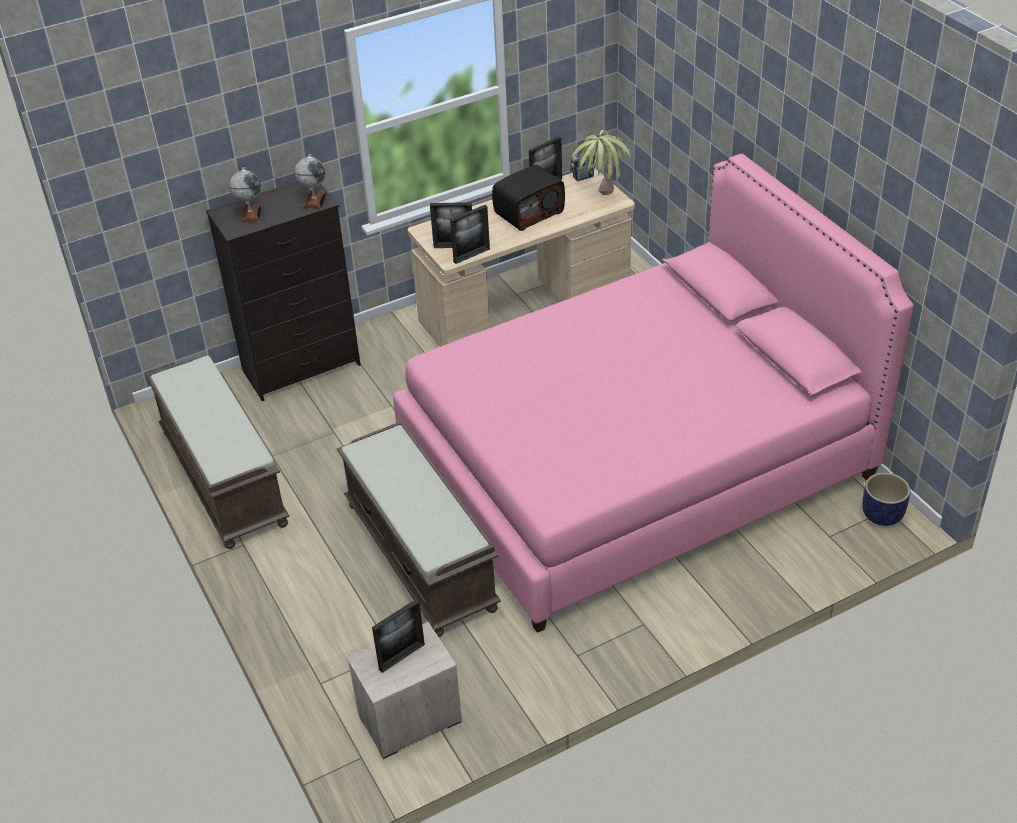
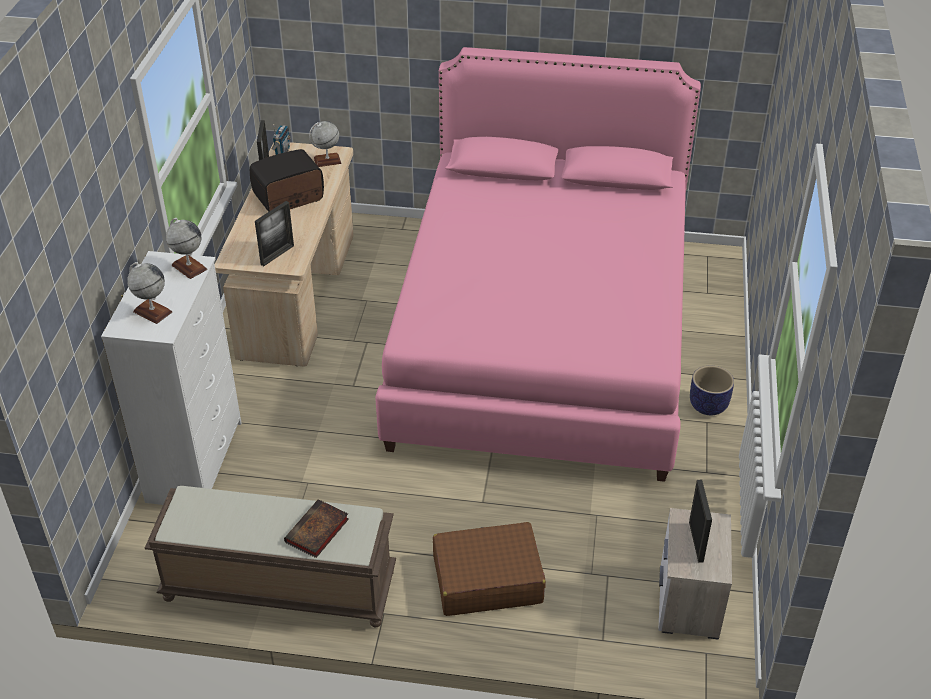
camera: 55 degrees left, 0 degrees up
(220, 442) = (316, 532): none -> book
(302, 368) = (196, 461): black dresser -> white dresser
(324, 581) = (487, 579): none -> brown suitcase
(422, 556) = (519, 503): brown bench -> none
(471, 255) = (303, 252): picture frame -> none
(528, 212) = (288, 198): radio -> radio turned 120 degrees counterclockwise
(600, 202) = (327, 161): potted plant -> globe
(882, 515) = (711, 261): planter -> planter (708, 405)

